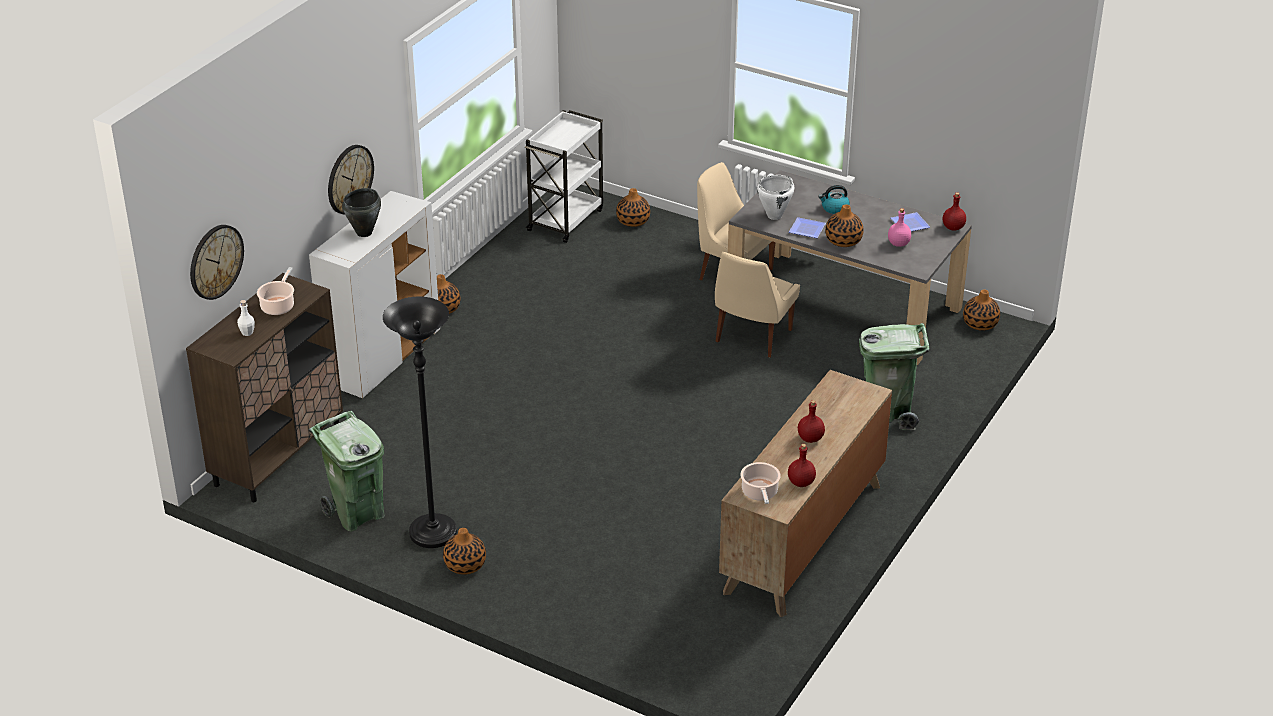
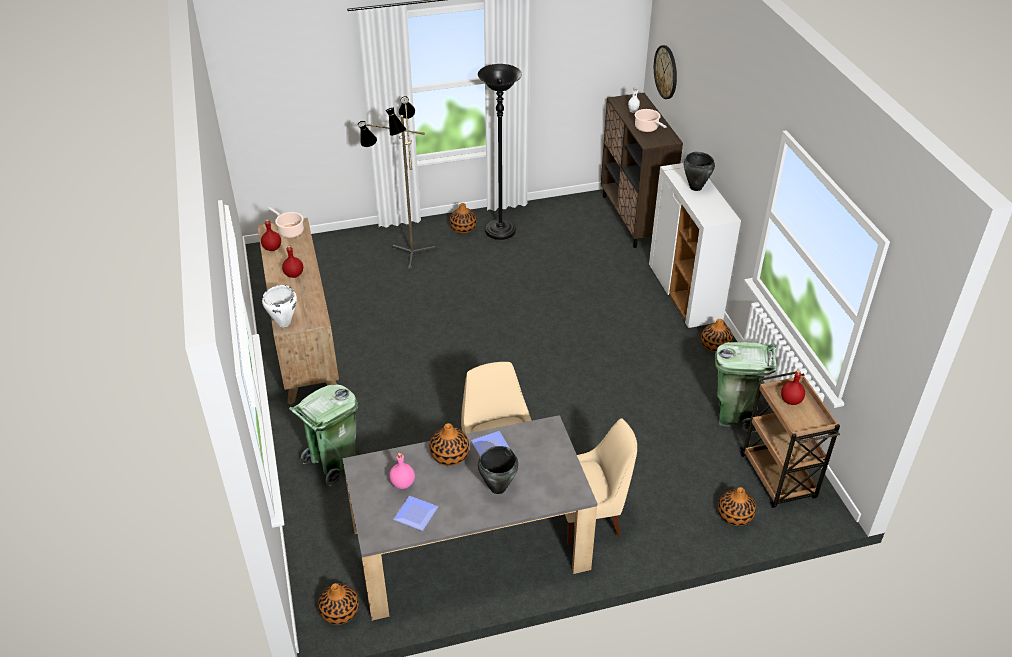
camera: 135 degrees right, 5 degrees up
(349, 179) = (727, 162): wall clock -> none
(357, 514) = (549, 218): green trash can -> green trash can (735, 414)
(566, 219) = (778, 478): white cart -> brown cart
(574, 571) = (407, 255): none -> floor lamp
(774, 216) = (532, 444): white cooking pot -> white cooking pot (283, 322)
(834, 208) = (497, 488): kettle -> black cooking pot
(953, 228) = (374, 538): red bottle -> red bottle (790, 400)

